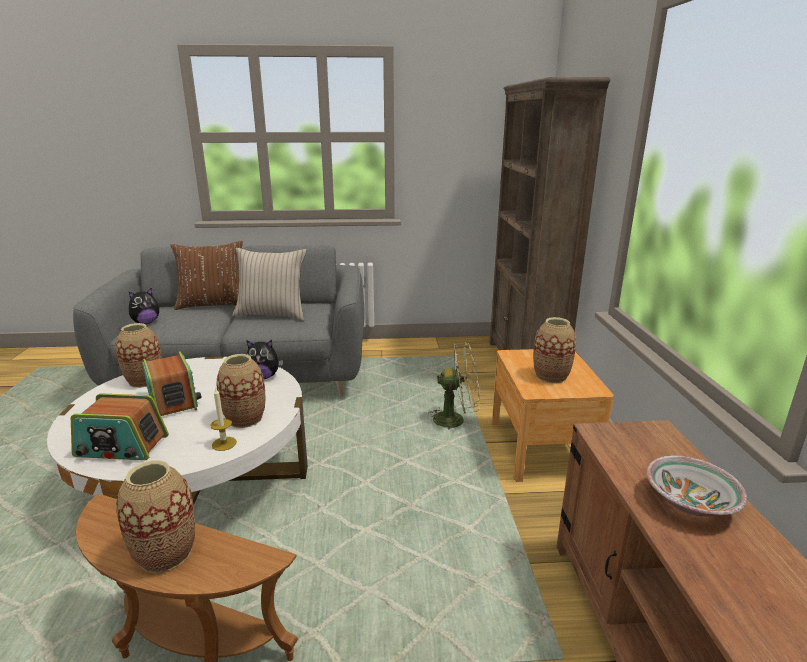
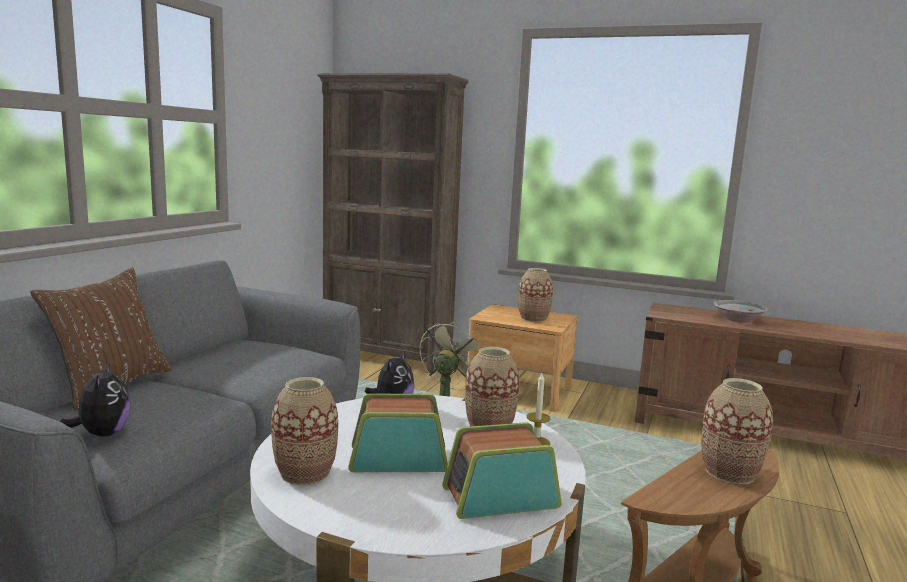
camera: 65 degrees left, 10 degrees down
(122, 447) = (499, 497): radio -> radio turned 135 degrees counterclockwise
(272, 314) = (239, 361): beige pillow -> none

